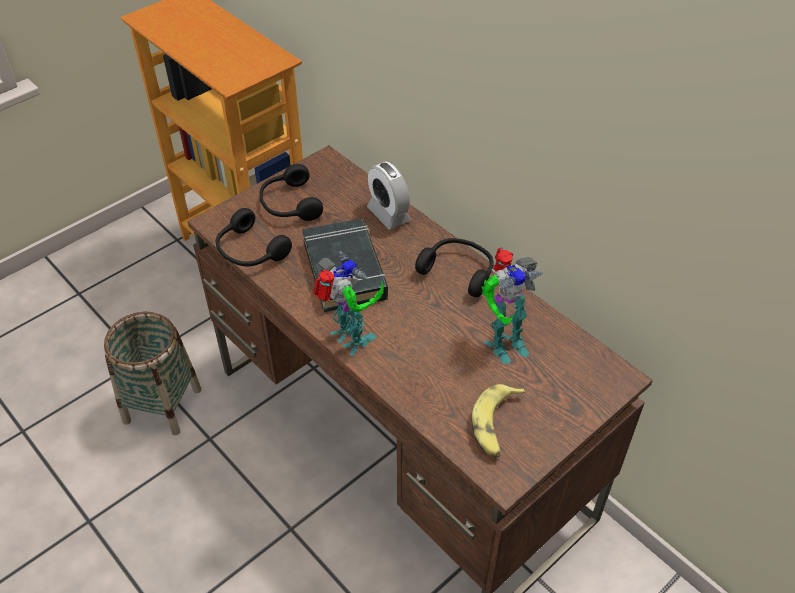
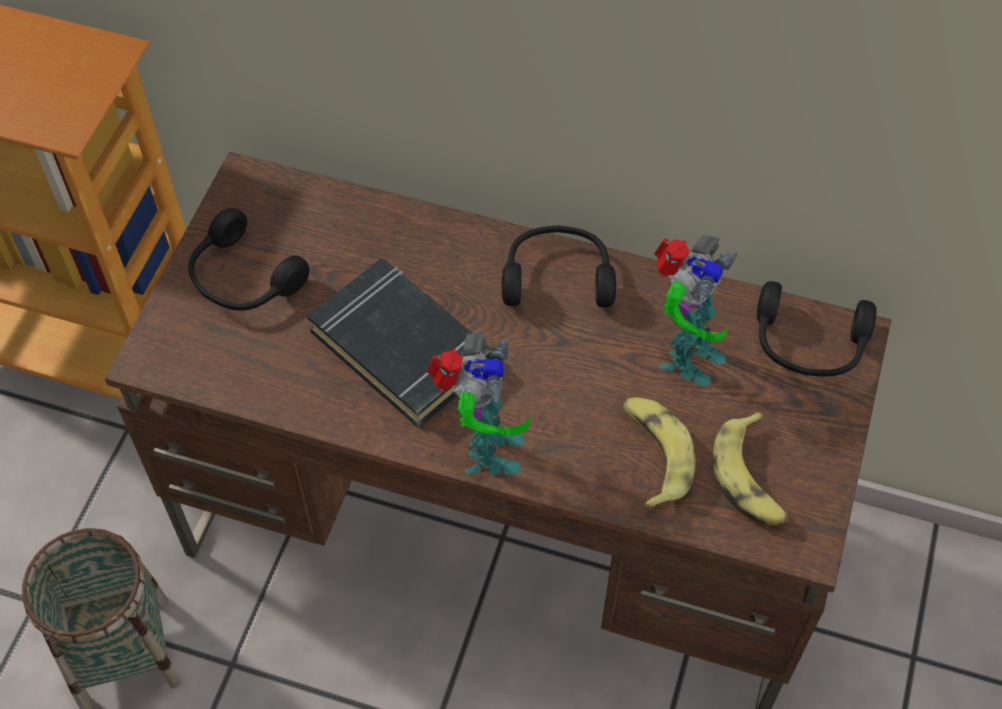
camera: 30 degrees left, 10 degrees up
(249, 251) = (240, 384): black headphones -> black headphones (808, 345)
(350, 340) = (485, 453): toy robot -> toy robot turned 75 degrees clockwise
(388, 214) = (400, 230): alarm clock -> none
(446, 385) = (653, 454): none -> banana

